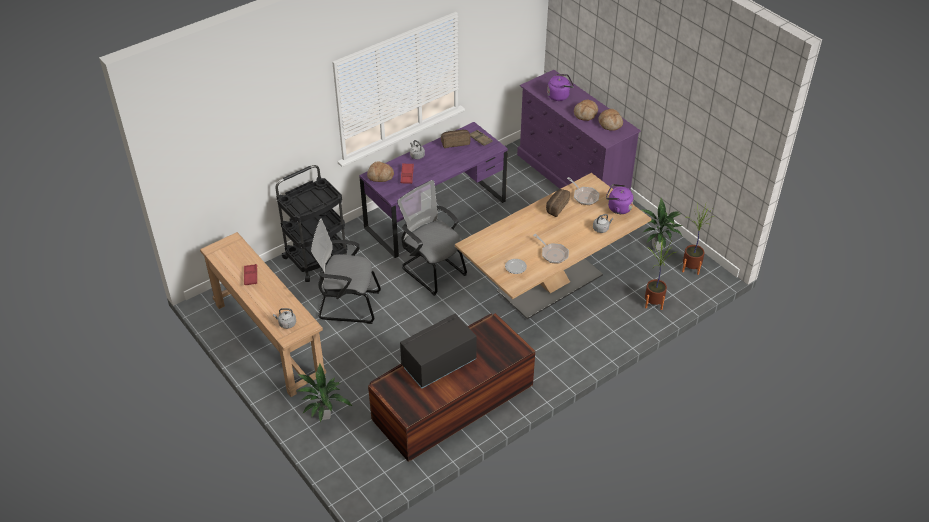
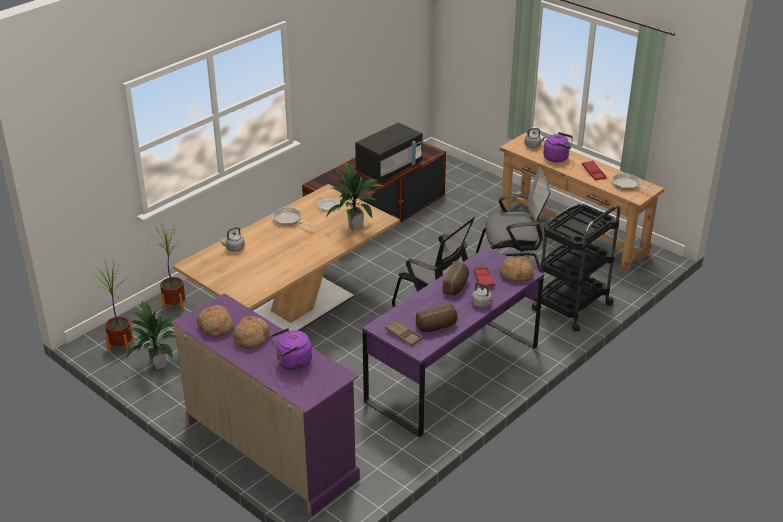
camera: 170 degrees right, 10 degrees down
(325, 416) = (486, 191): potted plant -> potted plant (355, 226)
(556, 207) = (289, 265): bread -> bread (456, 286)
(584, 196) = (254, 280): frying pan -> frying pan (628, 185)
(617, 208) = (212, 271): purple kettle -> purple kettle (557, 158)

